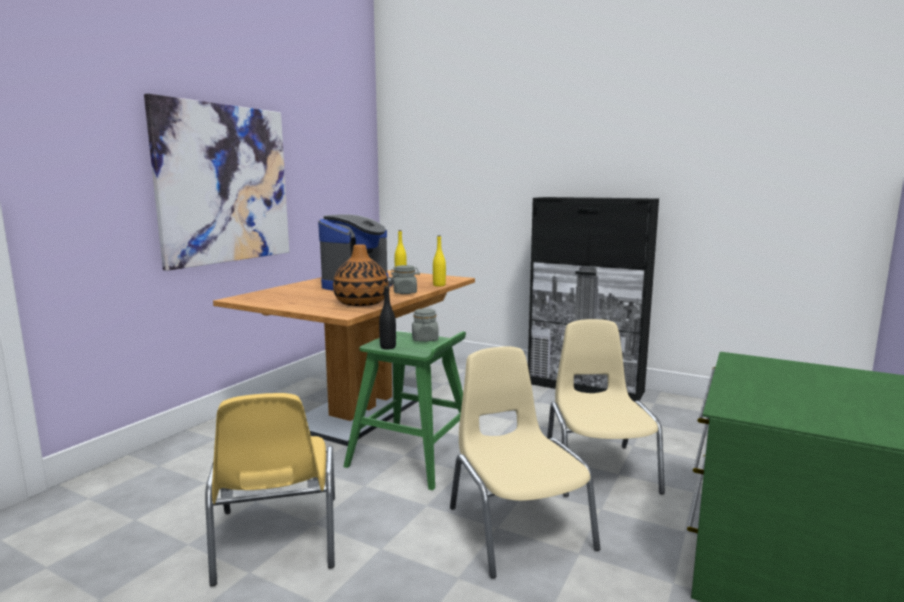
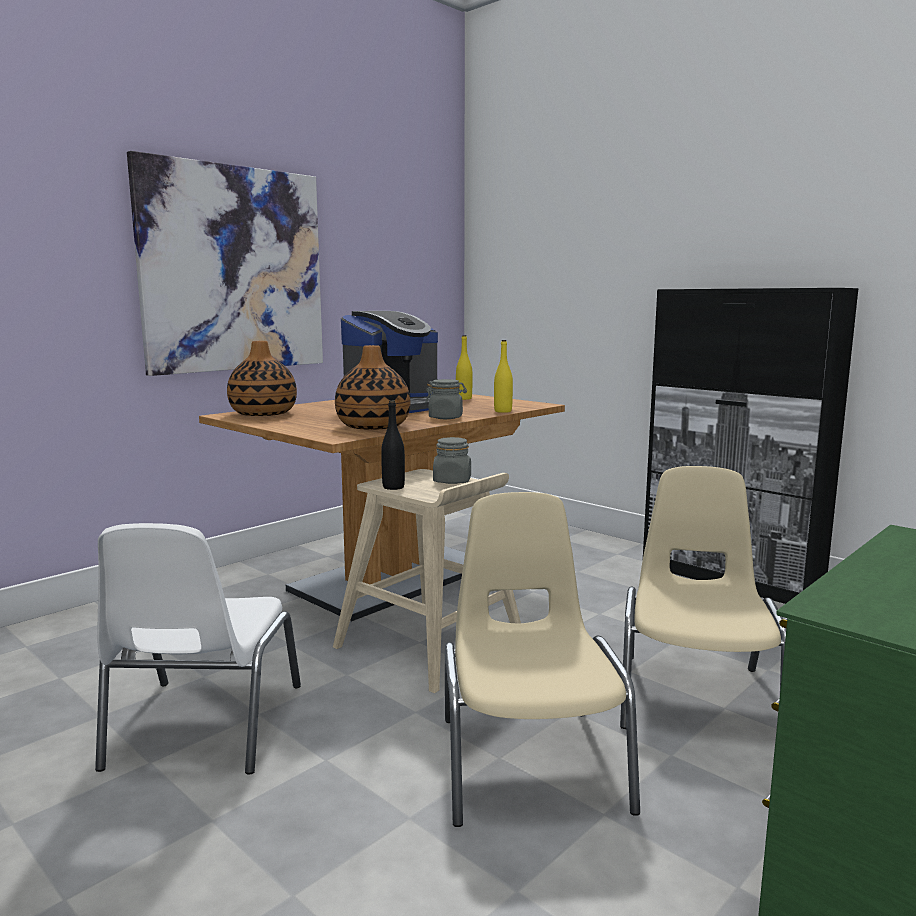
camera: 15 degrees right, 0 degrees up
(264, 296) = (263, 414): none -> vase
(276, 540) = (203, 727): yellow chair -> white chair
(413, 456) = (431, 644): green stool -> beige stool

